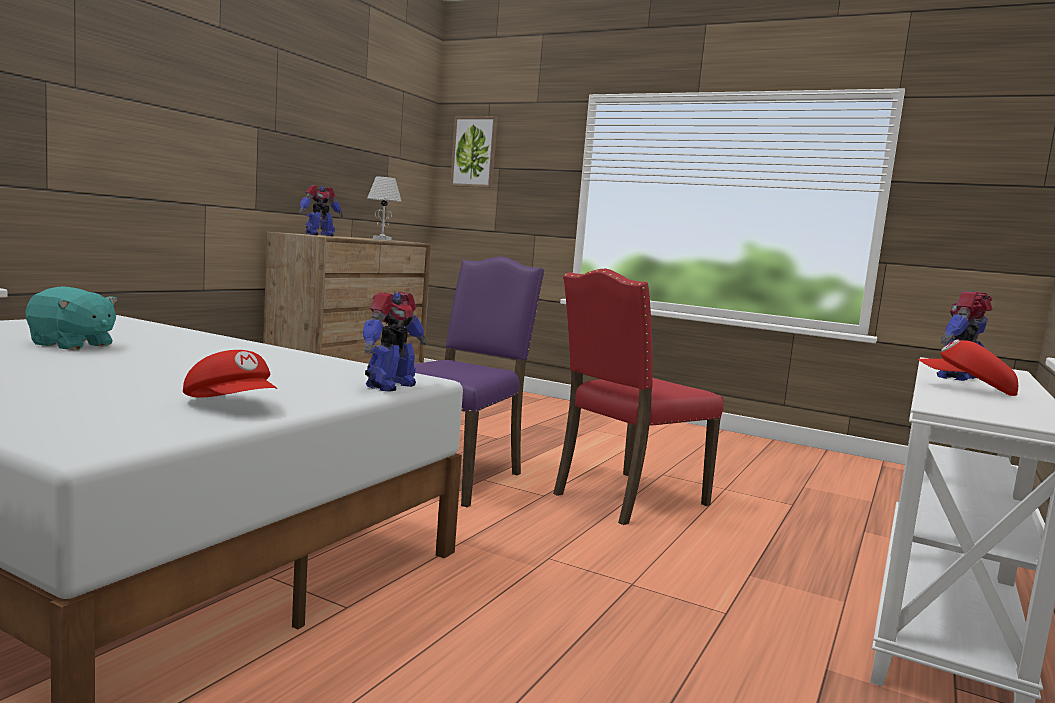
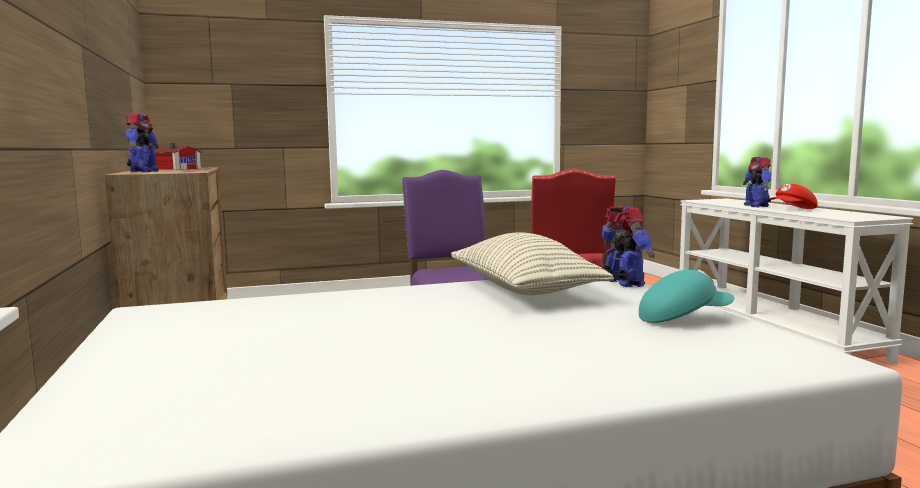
camera: 45 degrees left, 0 degrees up
(72, 345) = (335, 335): turquoise plush toy -> none
(232, 405) = (682, 319): red cap -> turquoise cap
(299, 366) = (523, 290): none -> pillow
(382, 239) = (176, 168): white table lamp -> toy house
(474, 152) = (198, 67): picture -> none

